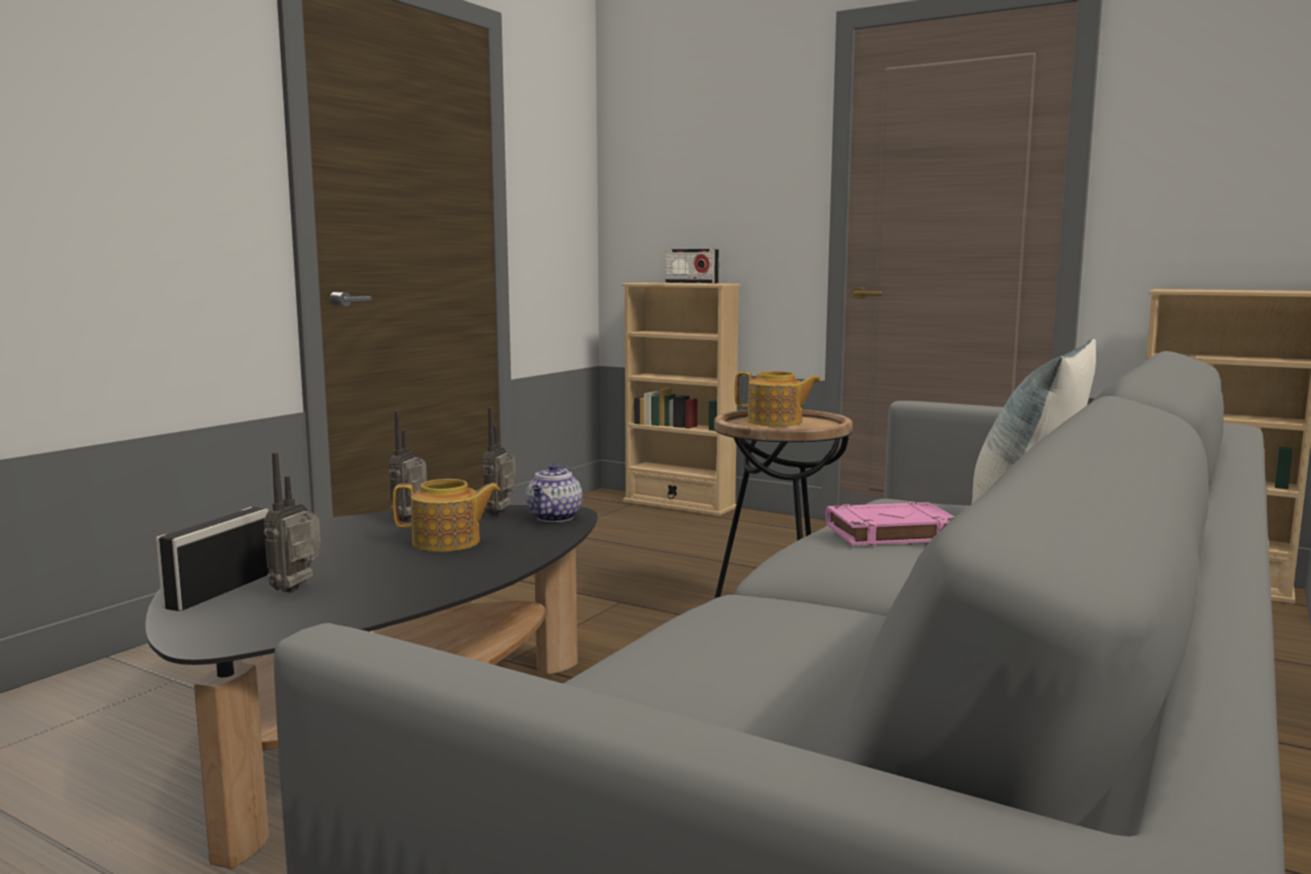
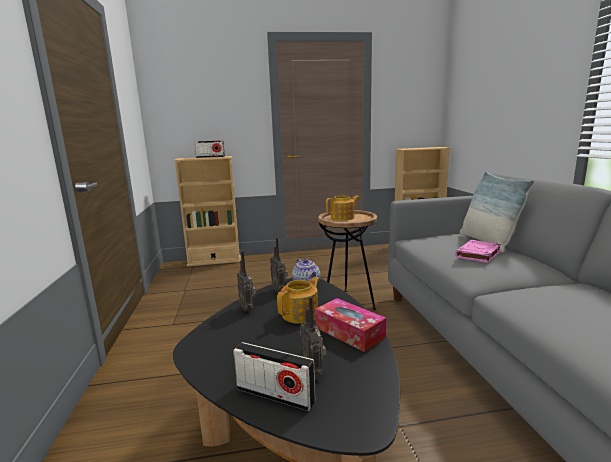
camera: 40 degrees left, 5 degrees up
(221, 590) = (275, 395): radio -> radio turned 45 degrees counterclockwise
(443, 575) = (349, 332): none -> tissue box

